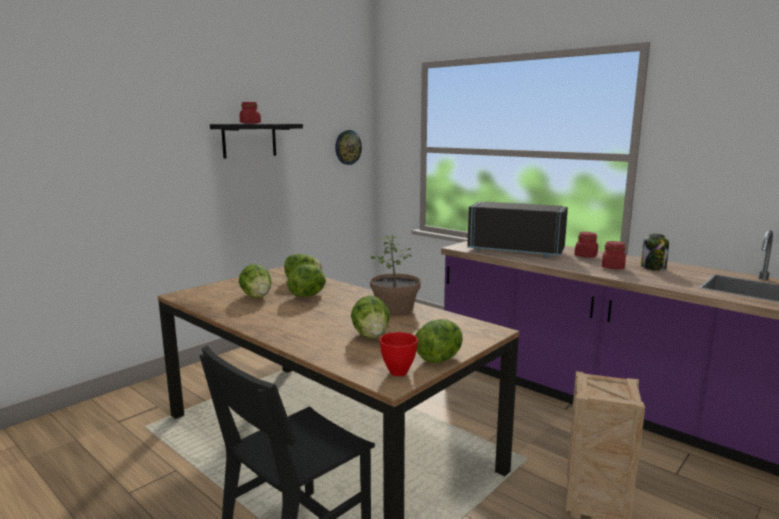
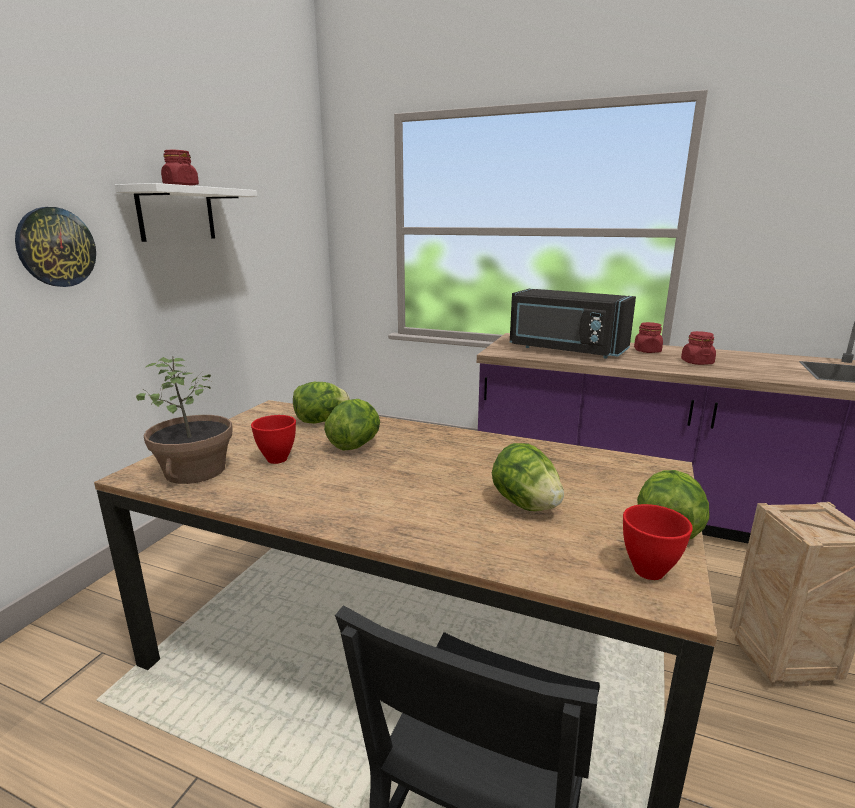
camera: 20 degrees left, 5 degrees up
(249, 140) = (176, 214): black shelf -> white shelf
(257, 296) = (277, 459): lettuce -> red bowl
(347, 147) = (299, 229): wall clock -> wall clock (56, 247)
(395, 308) = (501, 449): potted plant -> potted plant (196, 471)
(516, 250) = (565, 350): black microwave -> black microwave turned 150 degrees counterclockwise
(653, 267) = (734, 359): jar -> none

